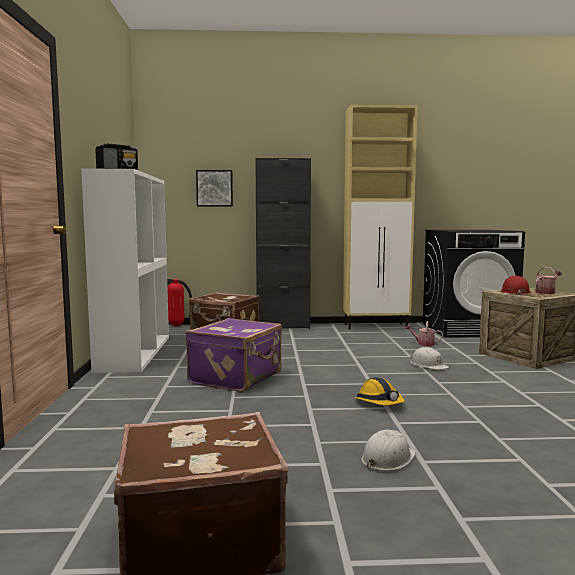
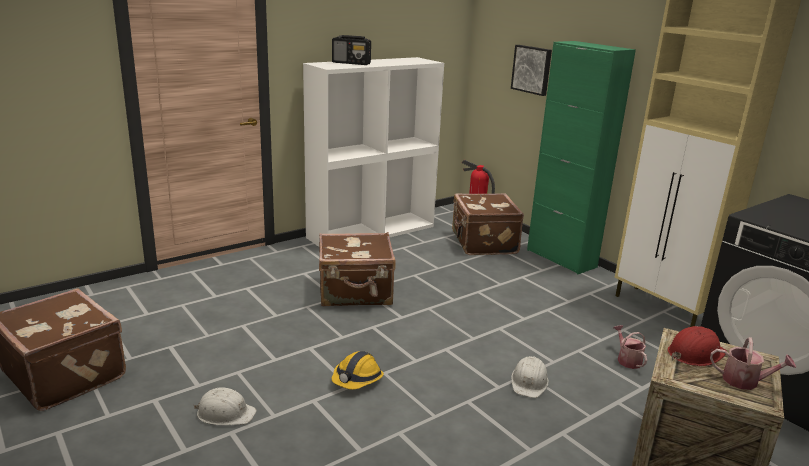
camera: 55 degrees right, 15 degrees up
(237, 378) = (356, 293): purple suitcase -> brown suitcase
(283, 326) = (561, 258): black cabinet -> green cabinet

